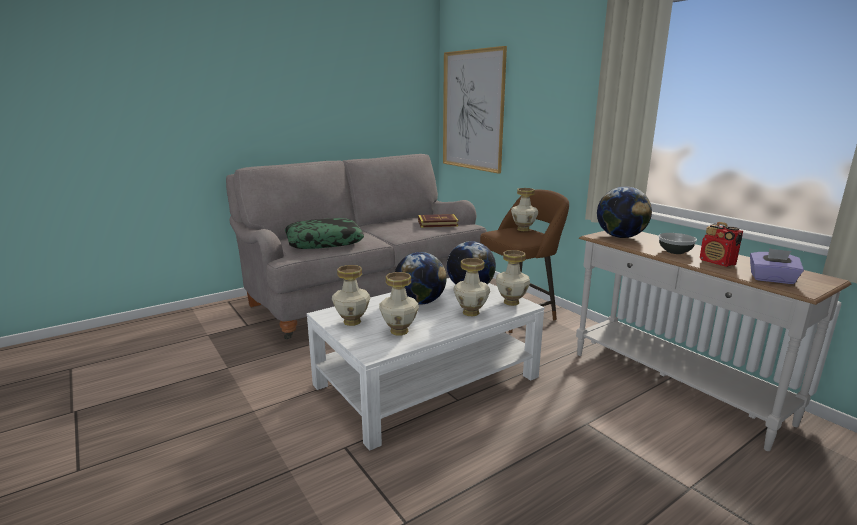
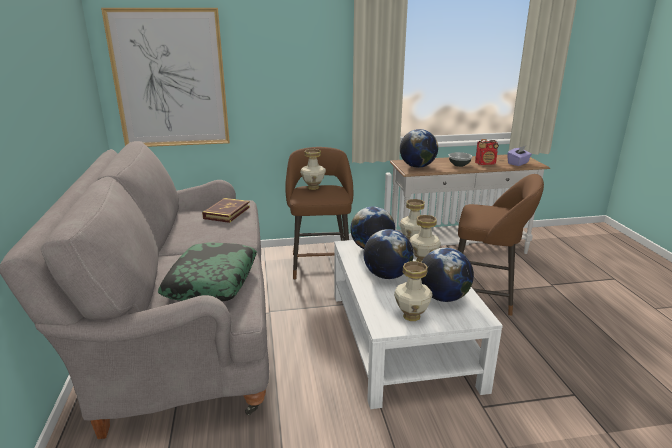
camera: 65 degrees left, 5 degrees up
(399, 331) = (443, 297): vase -> globe
(575, 424) = (486, 295): none -> brown stool

